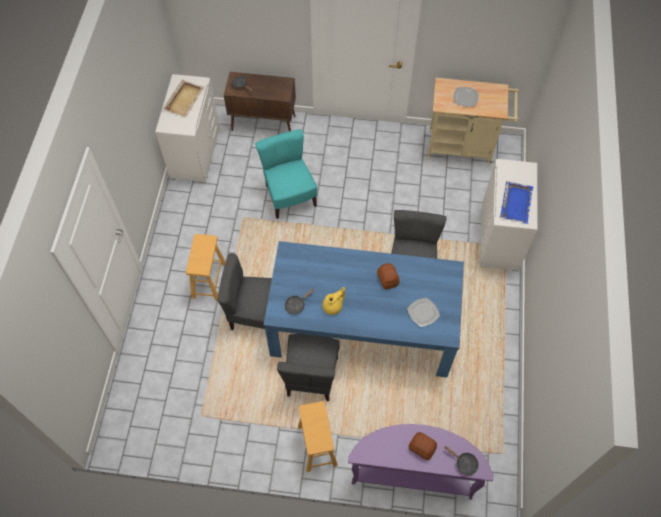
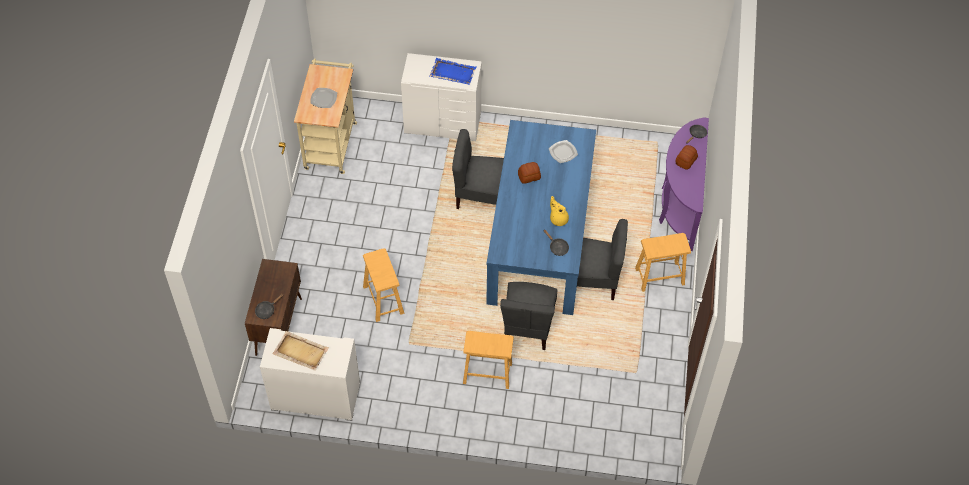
camera: 90 degrees left, 5 degrees down
(289, 196) = (383, 300): turquoise chair -> brown stool

